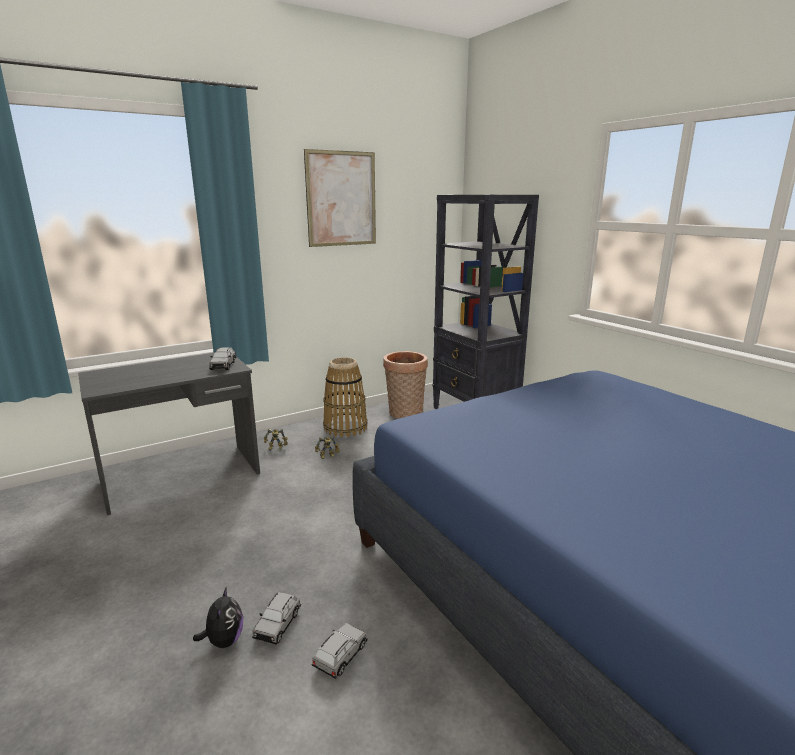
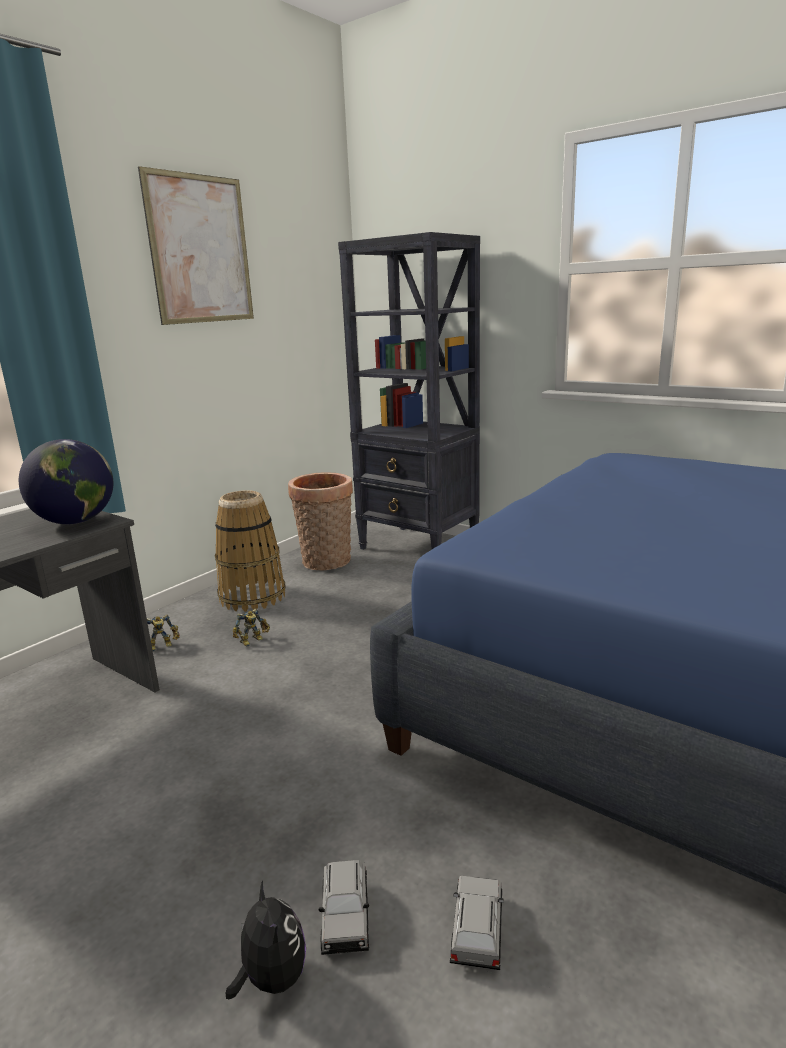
camera: 20 degrees left, 0 degrees up
(223, 365) = (76, 521): grey toy car -> globe

